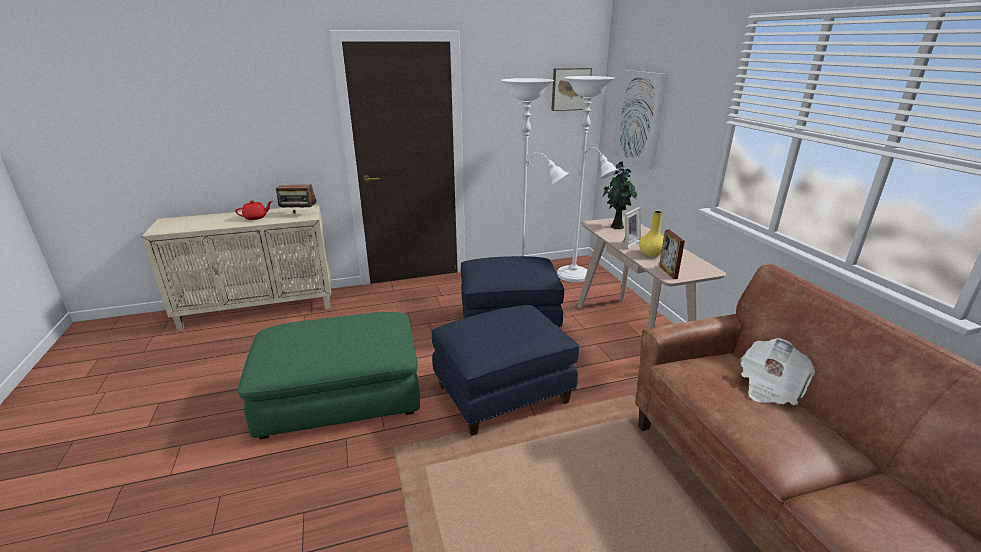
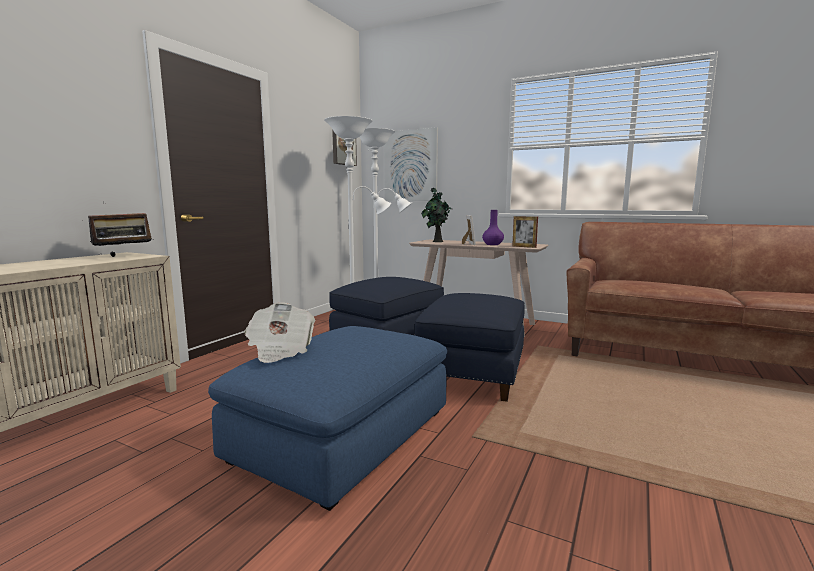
camera: 45 degrees left, 15 degrees down
(256, 217) = (54, 263): red teapot -> none
(340, 394) = (343, 435): green ottoman -> blue ottoman
(651, 253) = (492, 244): yellow vase -> purple vase
(769, 386) = (649, 278): newspaper -> newspaper (280, 350)

